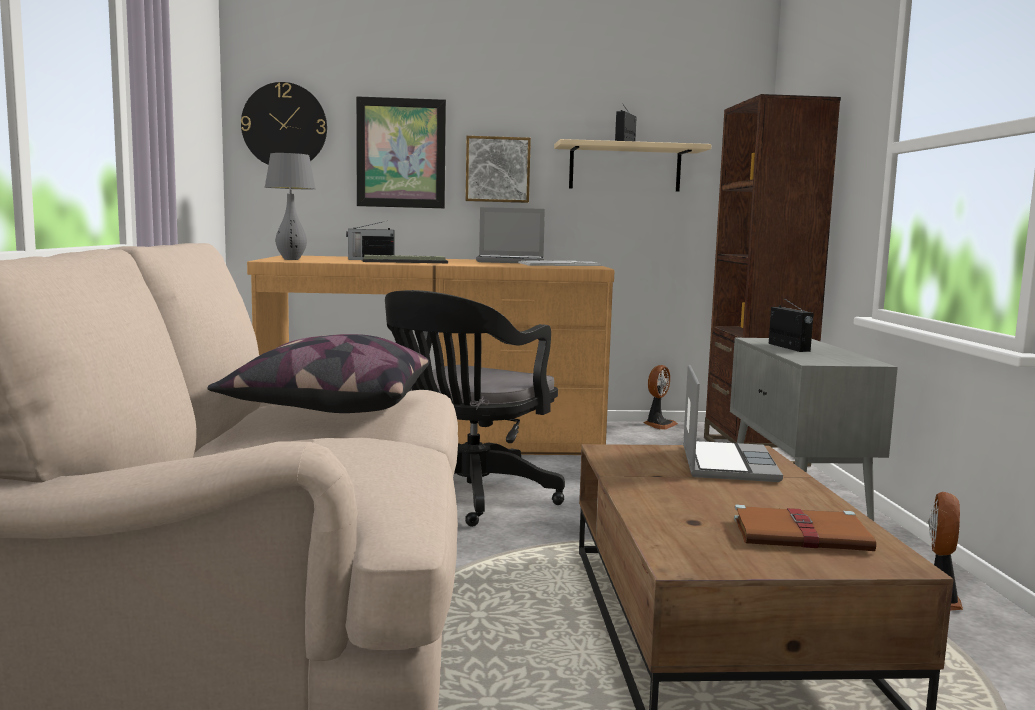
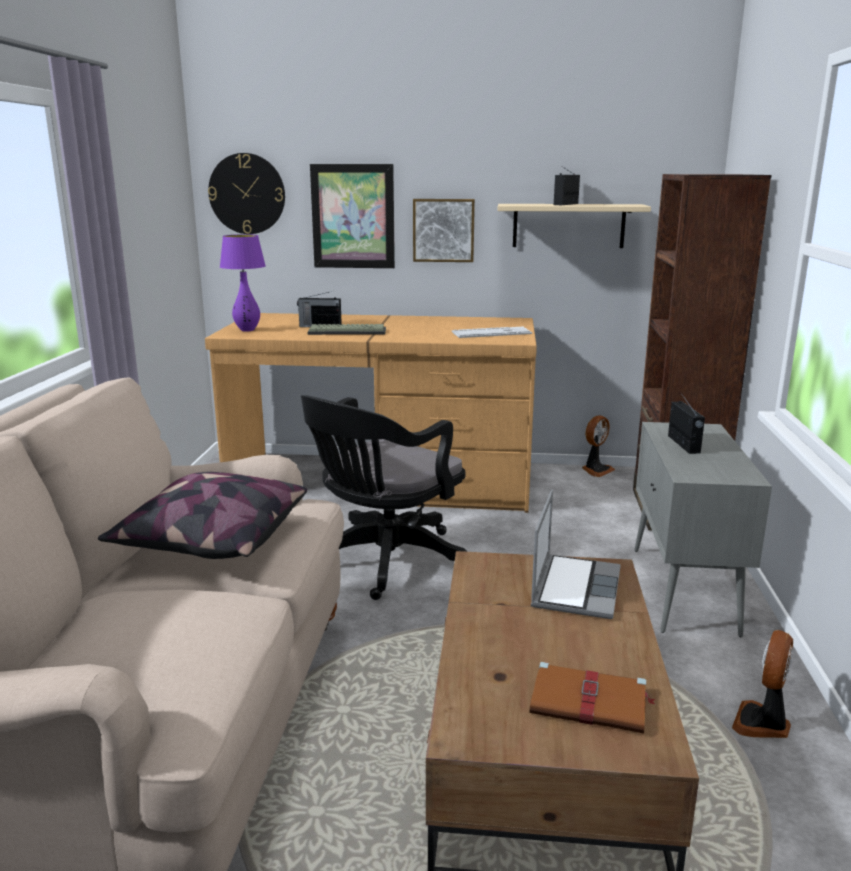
camera: 10 degrees right, 10 degrees up
(291, 259) = (247, 330): grey table lamp -> purple table lamp
(511, 262) = (451, 324): laptop -> none

